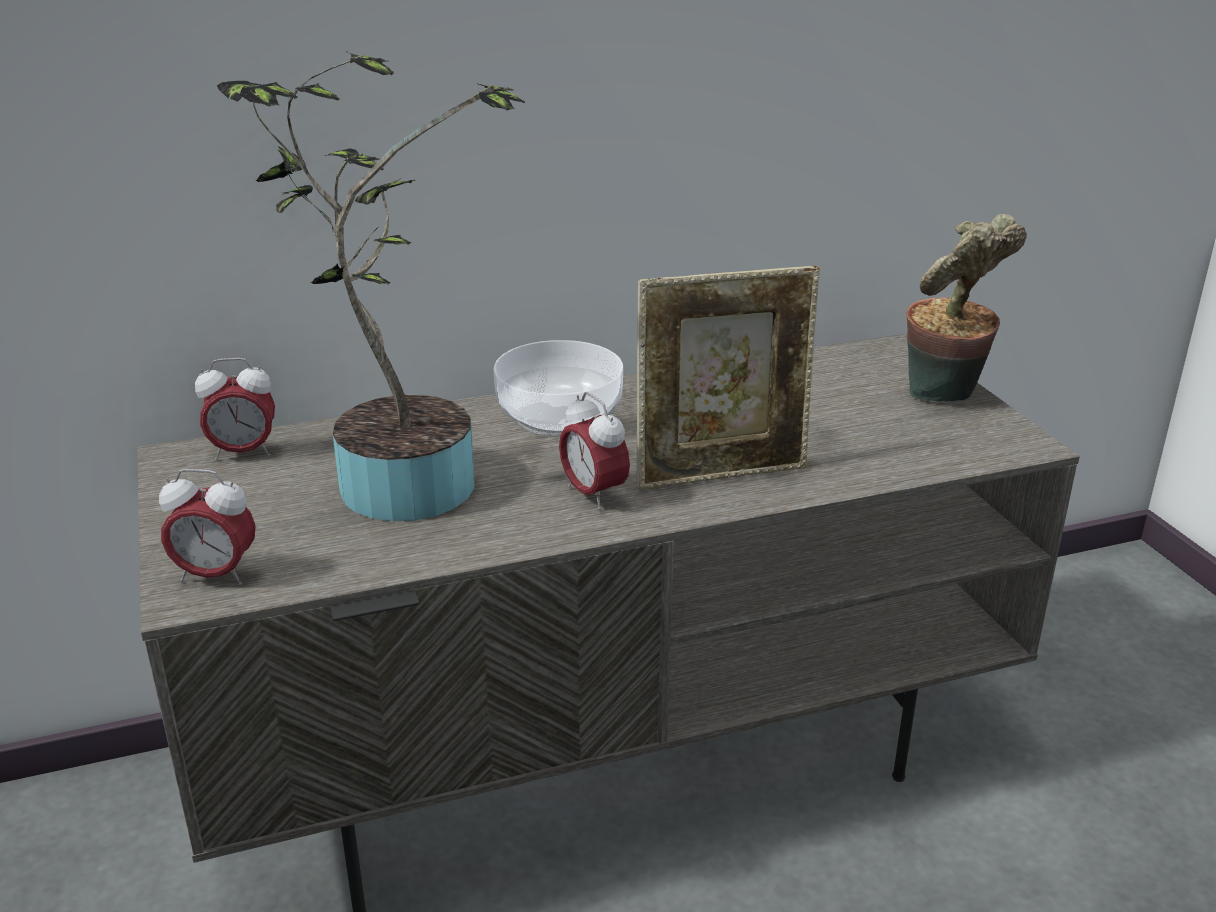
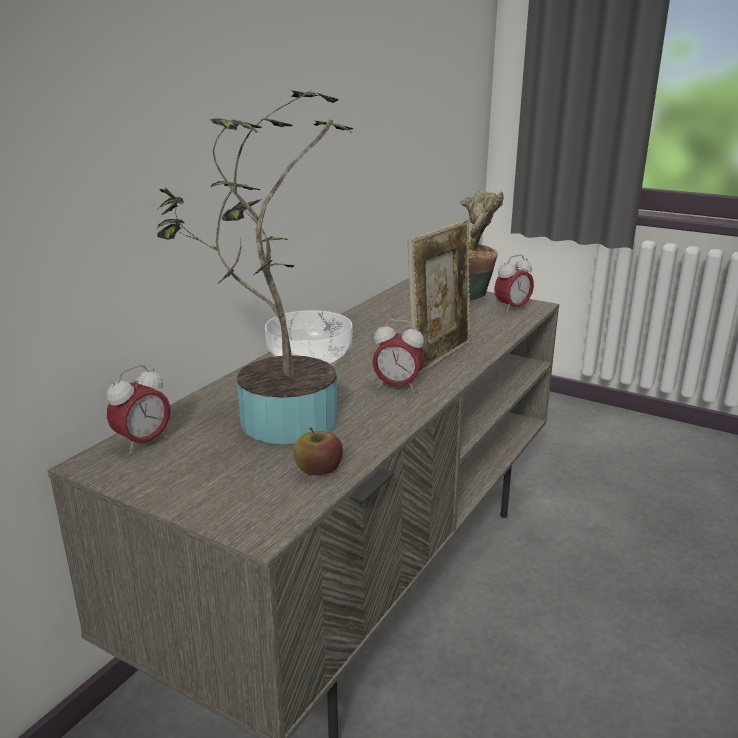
camera: 40 degrees left, 5 degrees down
(216, 575) = (259, 510): alarm clock -> alarm clock (512, 309)
(335, 559) = (318, 470): none -> apple

